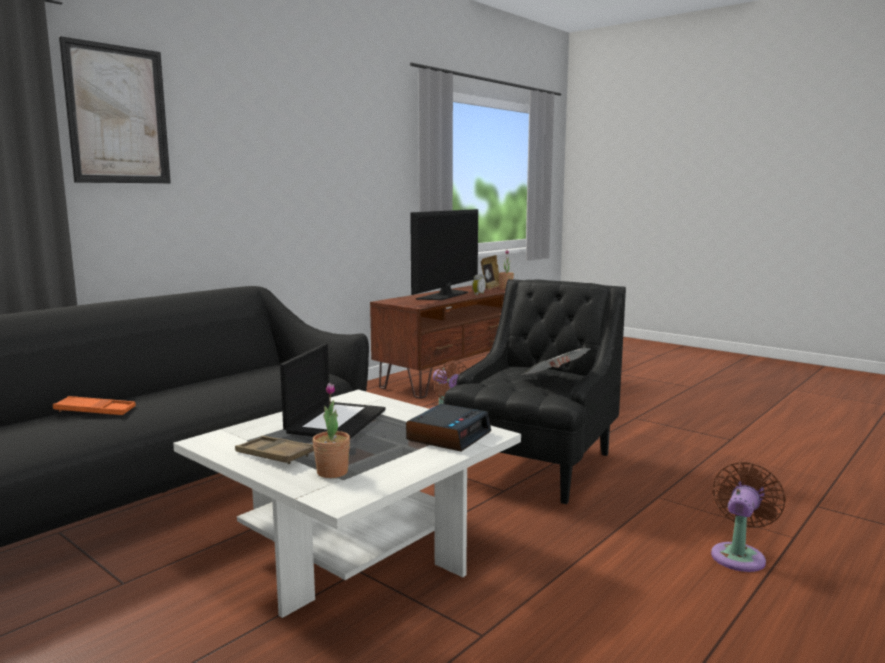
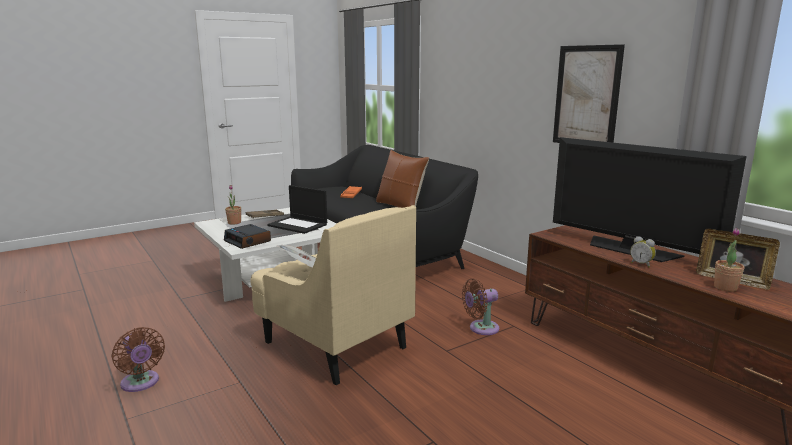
camera: 105 degrees right, 5 degrees up
(117, 115) = (454, 53): picture -> picture (586, 96)
(206, 378) = (400, 206): none -> brown pillow
(534, 467) = (333, 344): black armchair -> beige armchair

